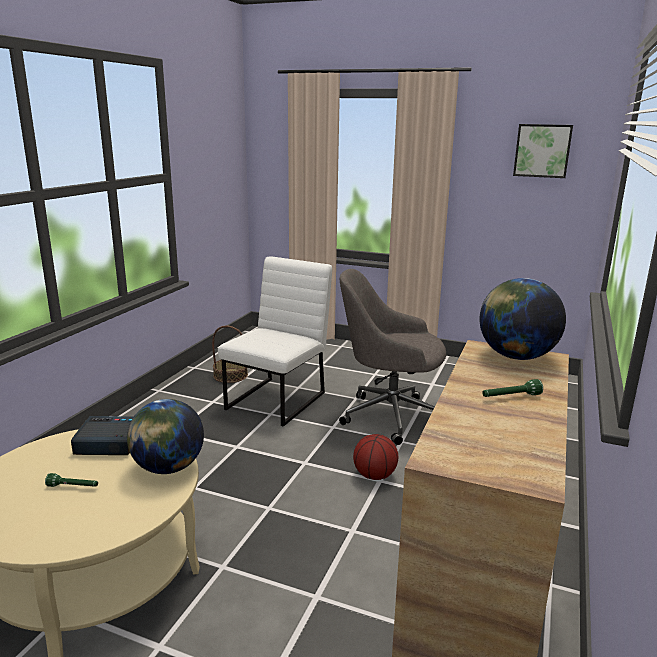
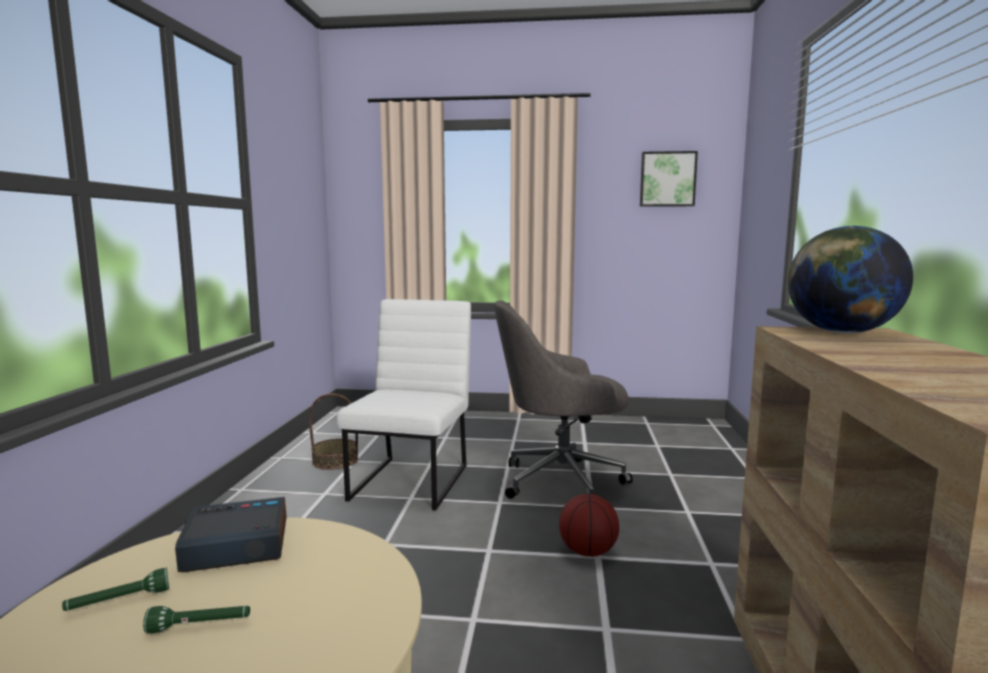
camera: 15 degrees left, 10 degrees down
(168, 468) = (359, 567): globe -> none
(510, 397) = (924, 359): green flashlight -> green flashlight (118, 601)

